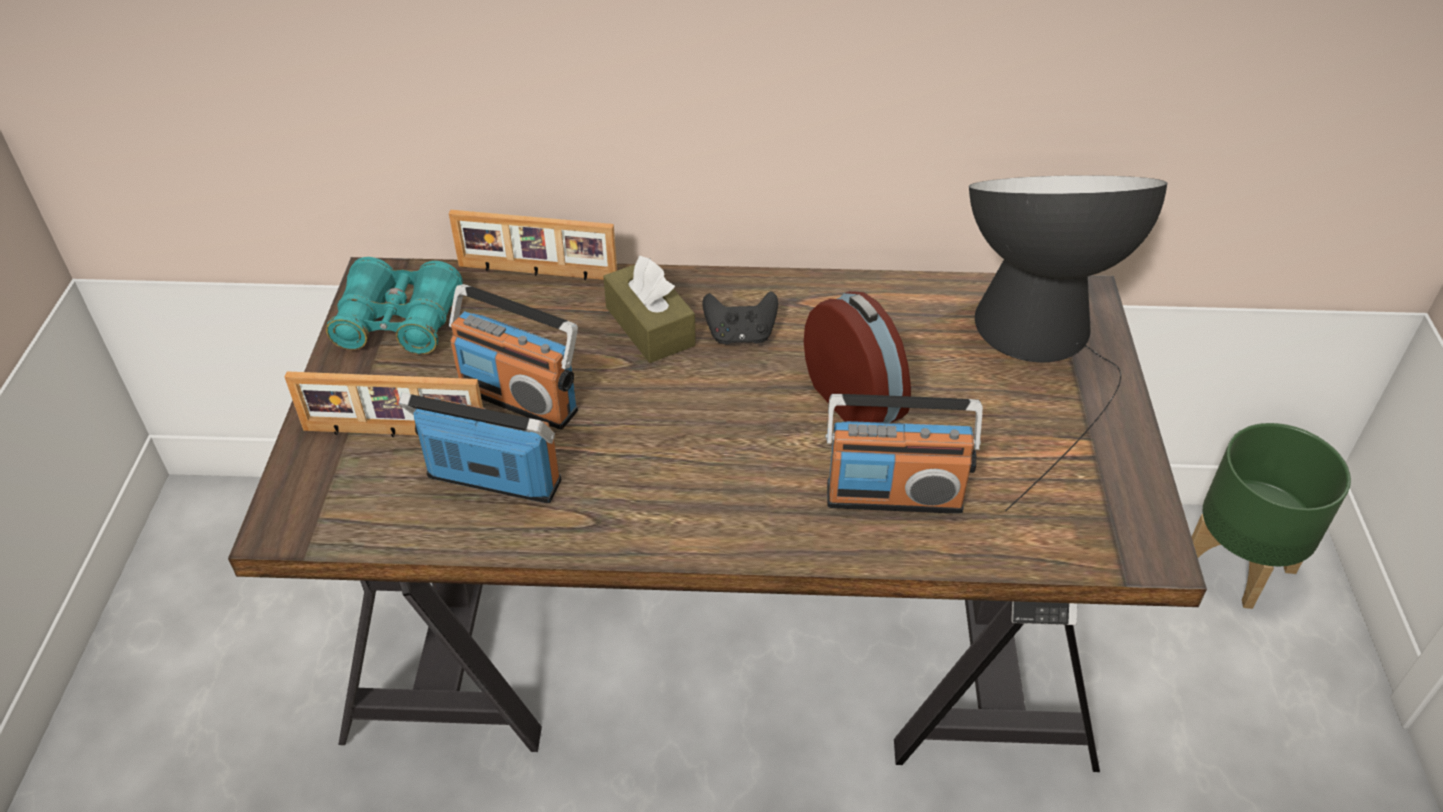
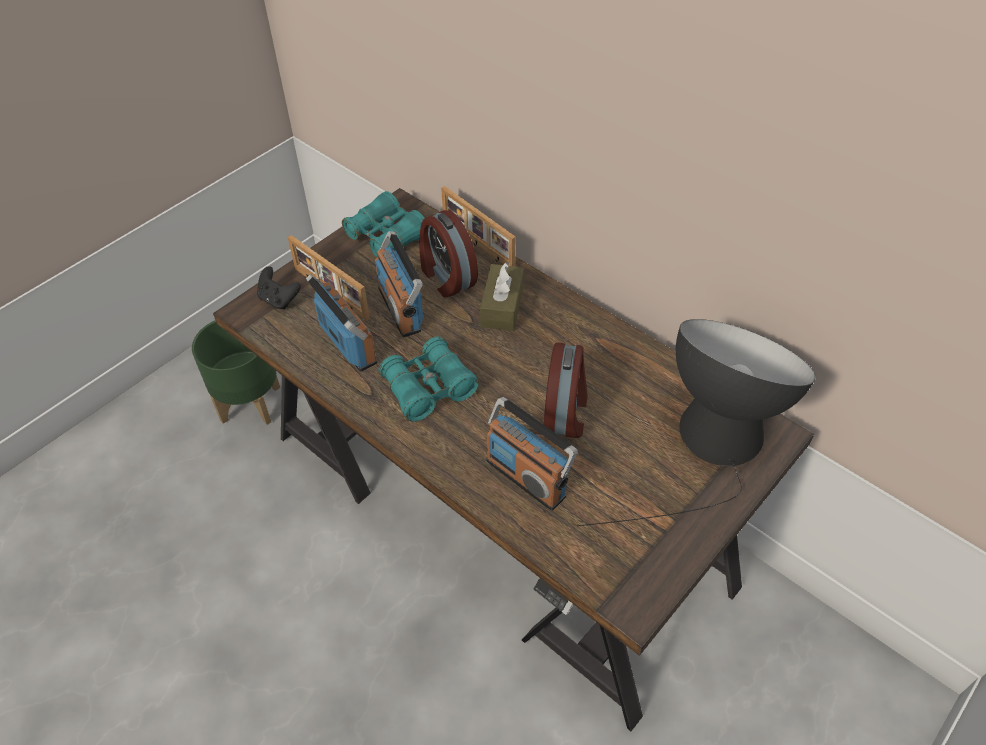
camera: 40 degrees right, 5 degrees up
(539, 330) = (446, 277): none -> alarm clock
(664, 469) = (429, 388): none -> turquoise binoculars
(740, 335) = (543, 339): black game controller -> black game controller (279, 300)
(1240, 565) = (855, 688): green planter -> green planter (250, 404)

